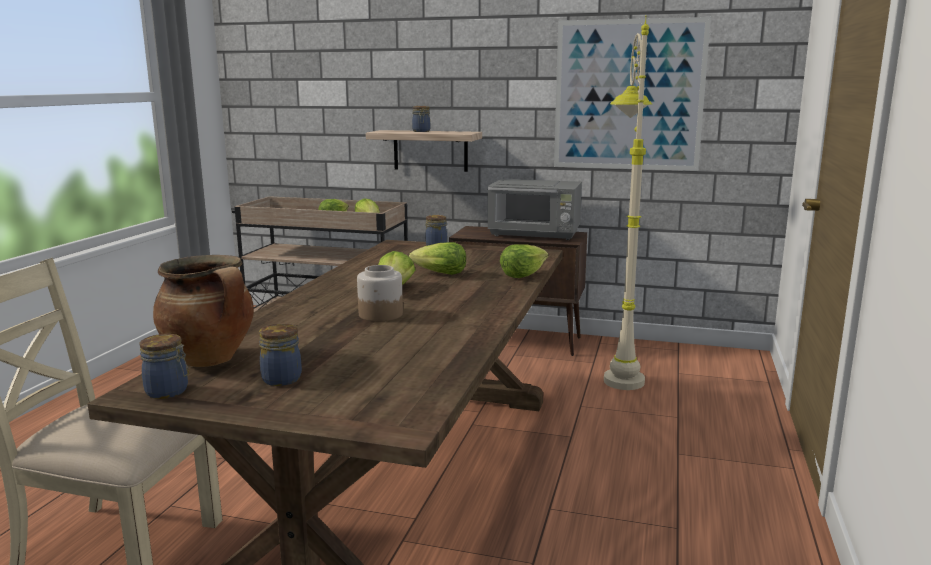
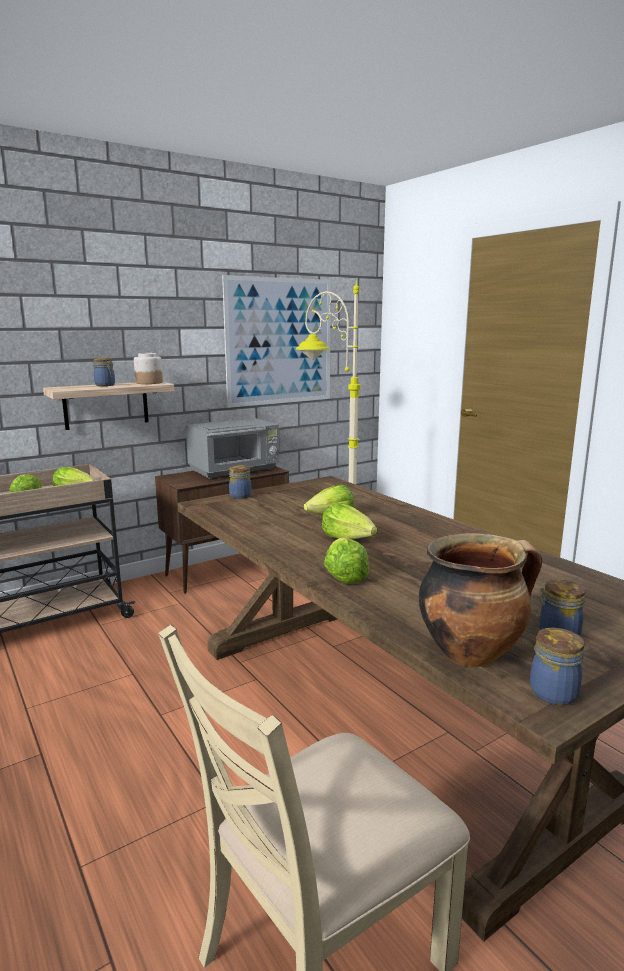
camera: 50 degrees left, 0 degrees up
(380, 314) = (418, 561): jar -> jar (148, 383)
(522, 275) = (378, 500): lettuce -> lettuce (345, 575)

